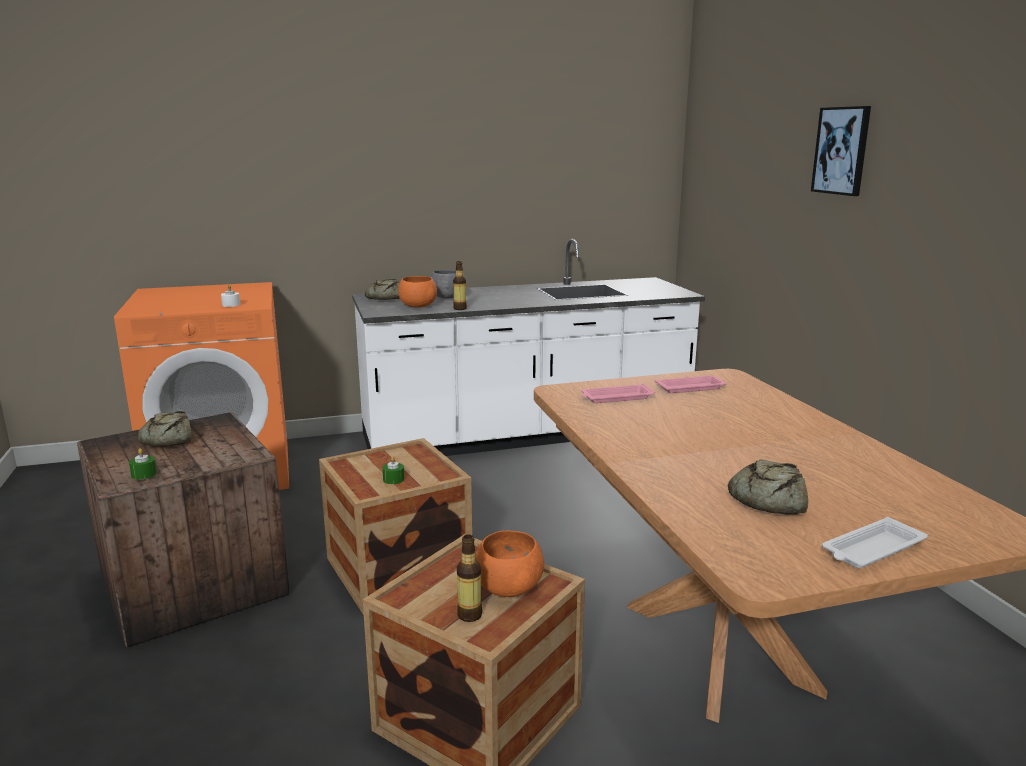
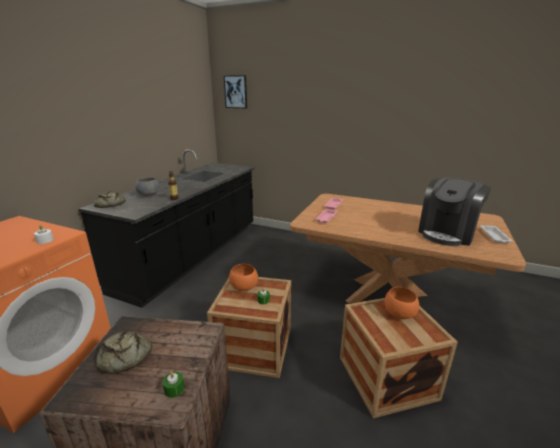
camera: 50 degrees left, 5 degrees up
(417, 306) = (146, 204): orange bowl -> orange bowl (244, 287)
(469, 615) = (415, 332): bottle -> none
(526, 434) = (193, 255): white counter -> black counter
(767, 498) = (447, 233): bread -> coffee machine
(842, 150) = (324, 98): picture -> picture (236, 92)

